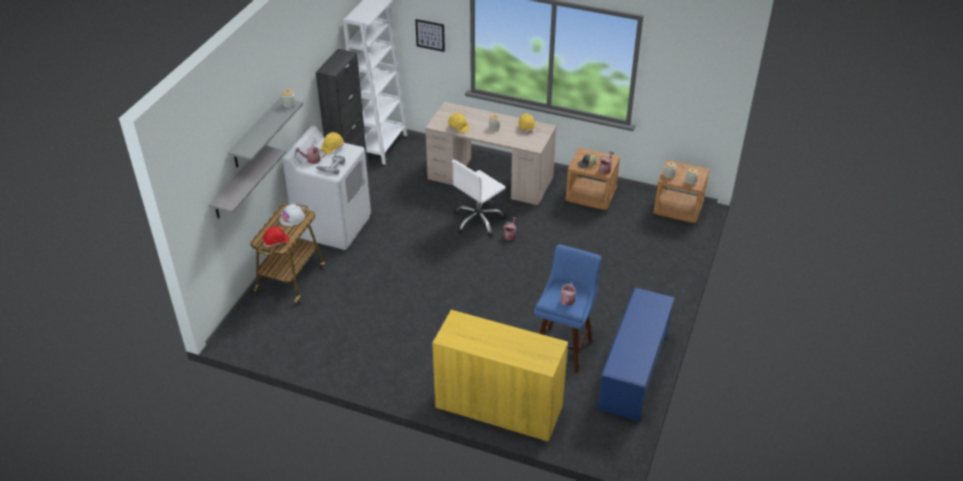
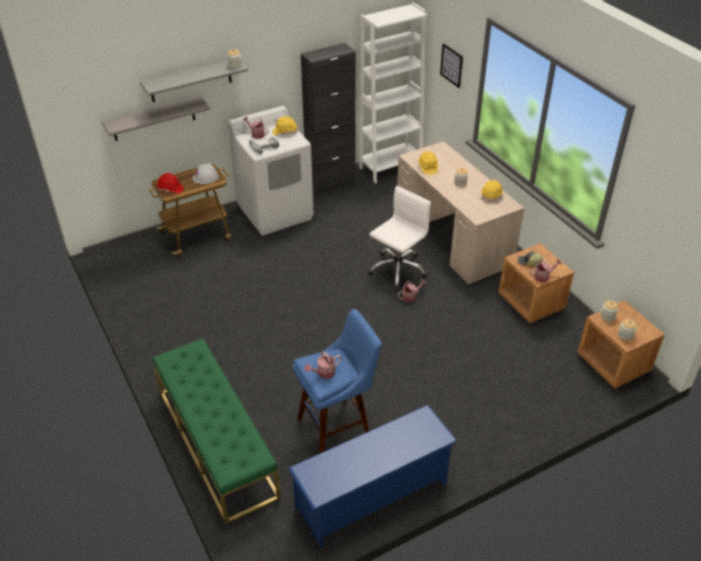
camera: 40 degrees right, 0 degrees up
(478, 220) = (397, 269): white office chair -> white office chair turned 135 degrees clockwise
(499, 408) = (216, 442): yellow cabinet -> green bench

